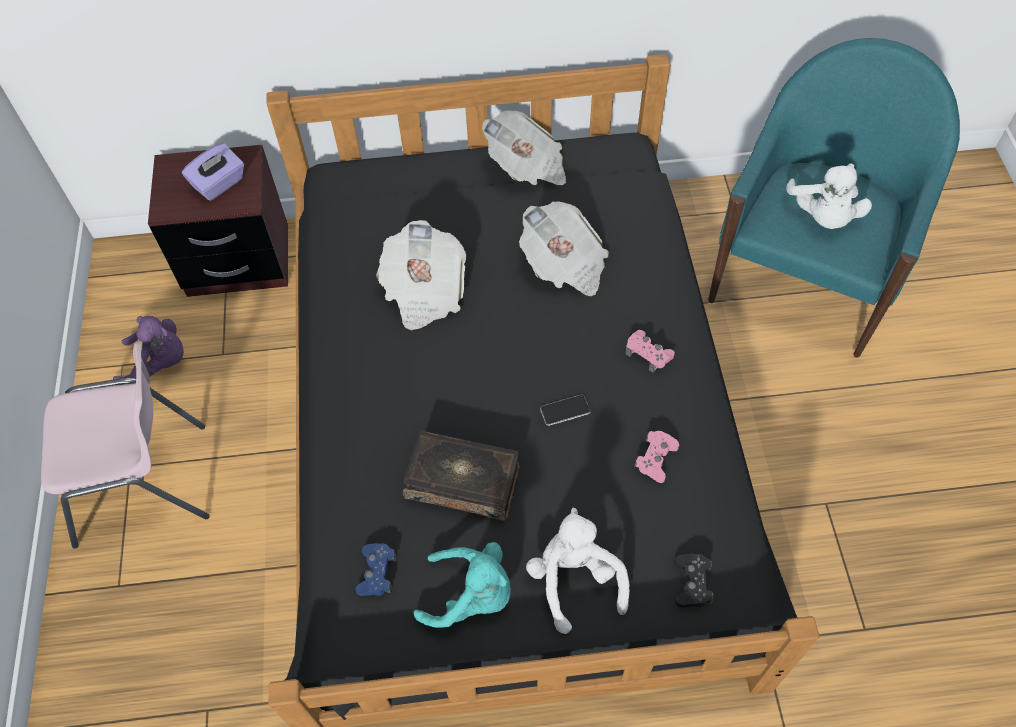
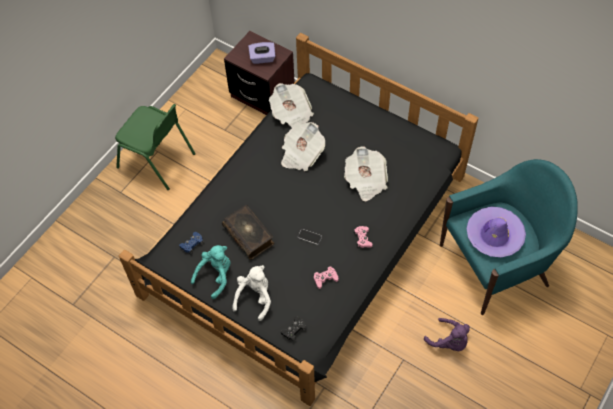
camera: 40 degrees right, 0 degrees up
(144, 483) = (157, 161): pink chair -> green chair
(159, 363) = (199, 118): purple plush toy -> purple plush toy (449, 341)
(471, 596) = (215, 276): turquoise plush toy -> turquoise plush toy turned 105 degrees counterclockwise
(527, 166) = (392, 129): newspaper -> newspaper (291, 114)
(822, 217) = (494, 235): white plush toy -> purple hat

